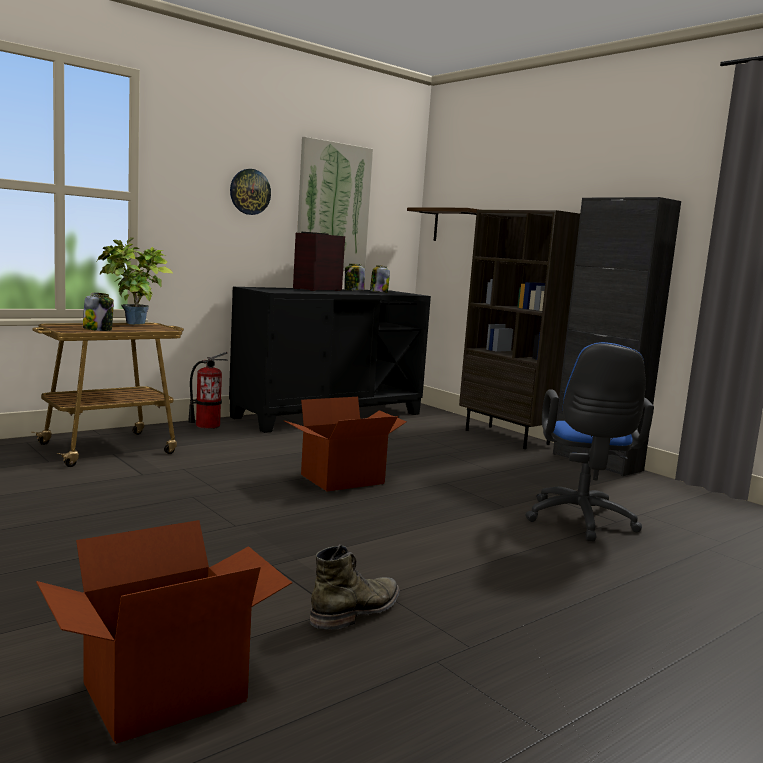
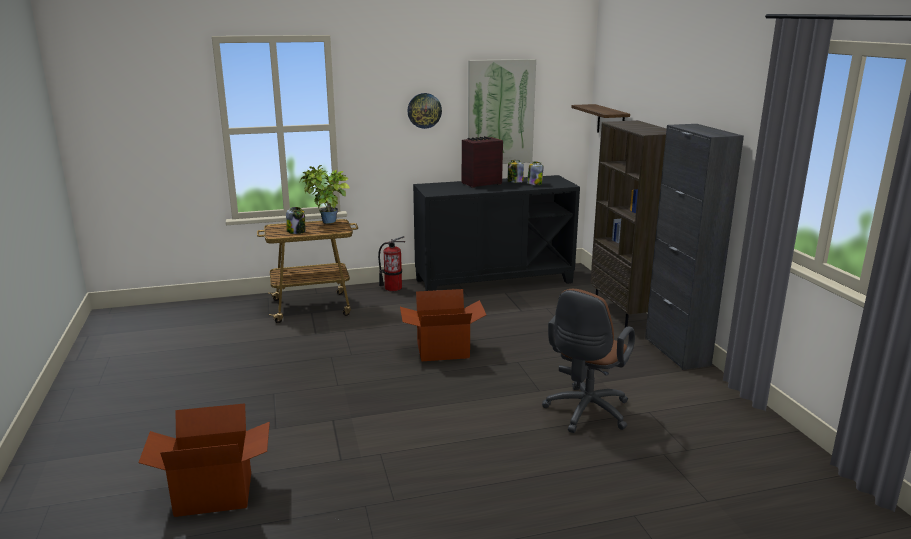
camera: 25 degrees right, 10 degrees up
(357, 611) = (352, 462): green boot -> none
(580, 522) = (585, 413): blue office chair -> brown office chair

